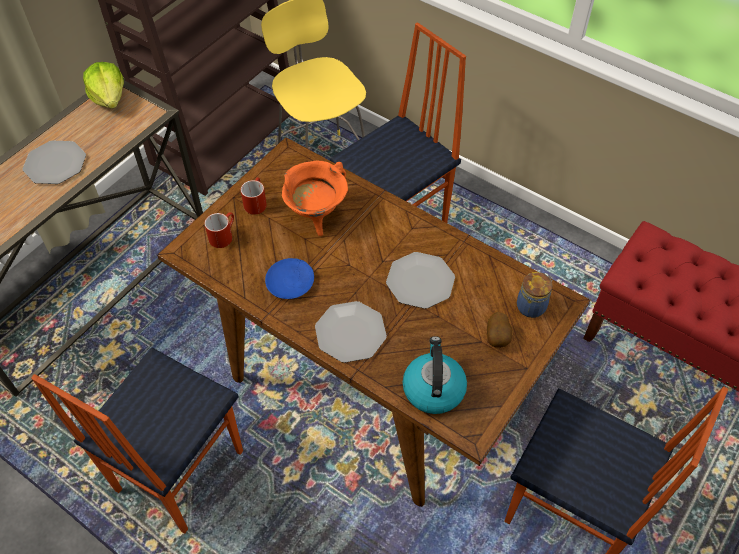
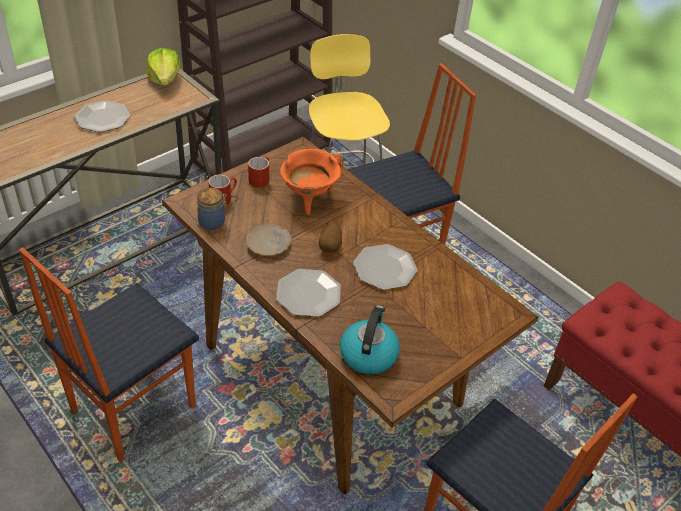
camera: 10 degrees right, 10 degrees down
(291, 282) = (269, 244): blue plate -> beige plate
(498, 338) = (441, 328): potato -> potato (330, 247)
(532, 306) = (481, 309): jar -> jar (213, 222)

